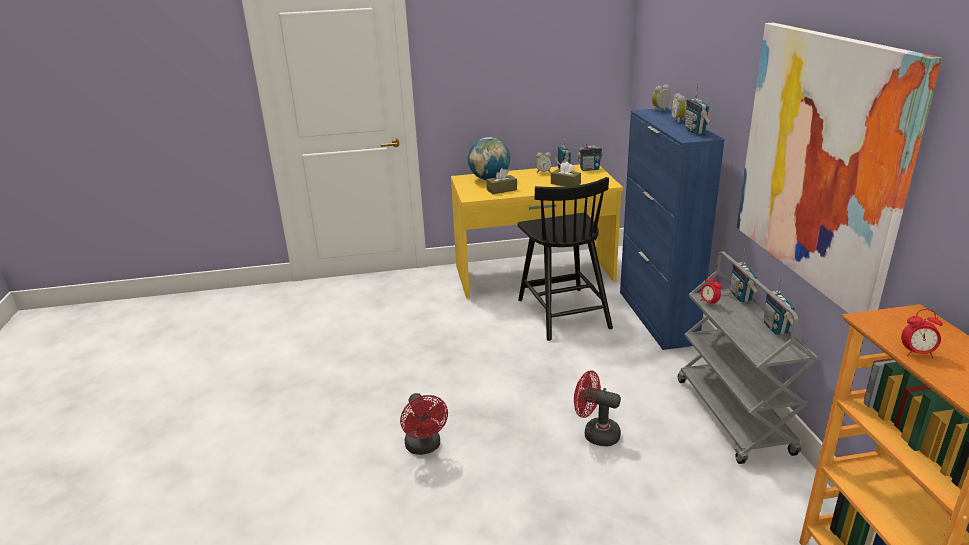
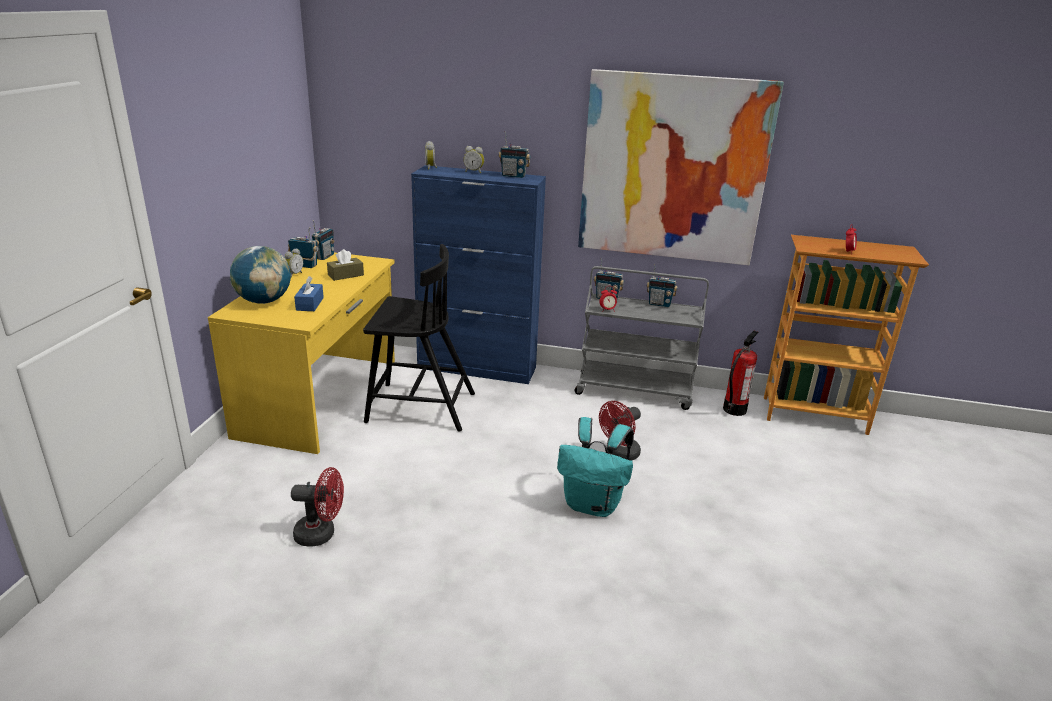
camera: 70 degrees left, 0 degrees up
(425, 447) = (581, 559): red fan -> red fan (321, 534)
(501, 190) = (310, 304): brown tissue box -> blue tissue box
(502, 436) = (593, 505): none -> turquoise backpack
(790, 505) = (734, 409): none -> fire extinguisher

